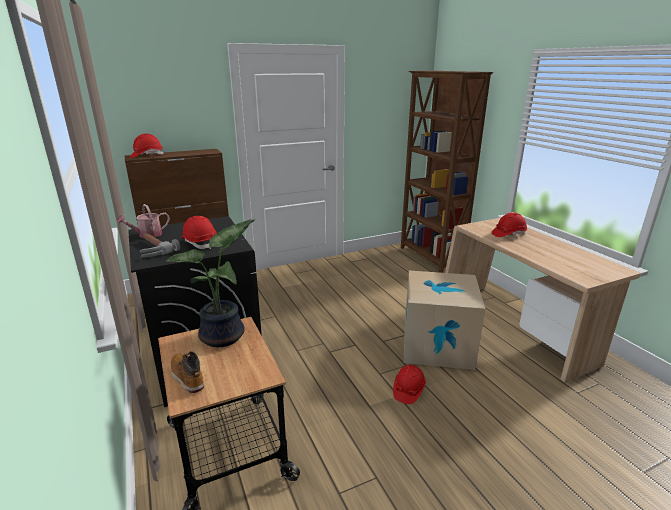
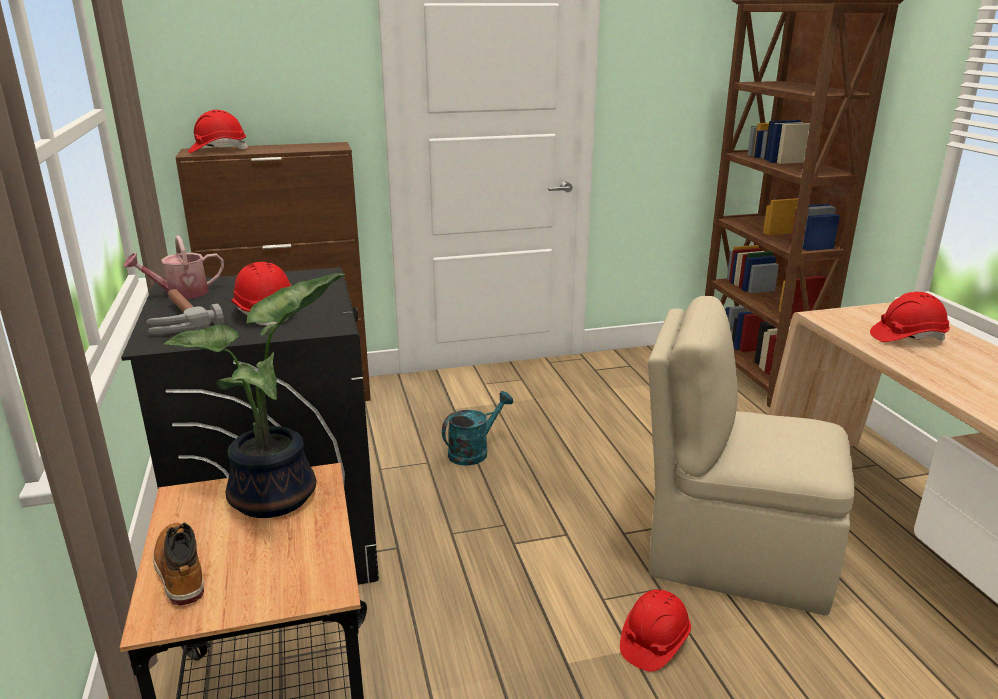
camera: 10 degrees right, 0 degrees up
(298, 308) = (474, 451): none -> turquoise watering can
(437, 345) = (733, 554): cardboard box -> beige chair

